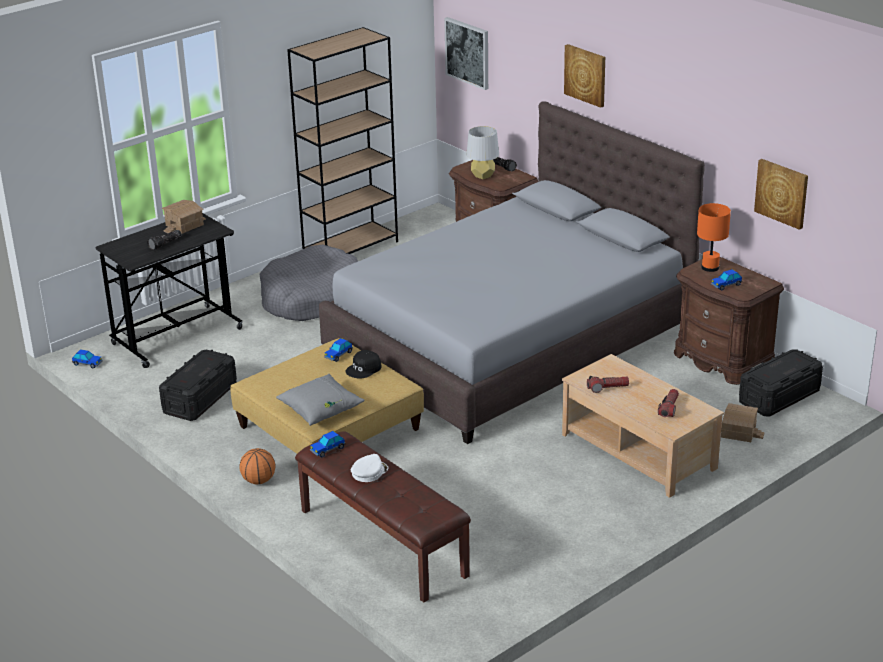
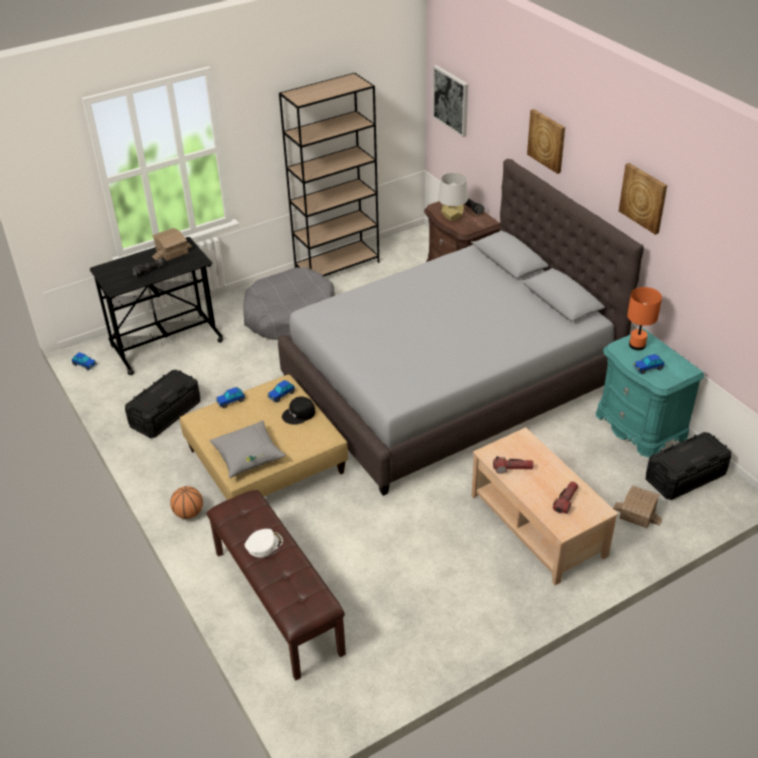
camera: 10 degrees right, 10 degrees up
(327, 449) = (234, 512): toy car -> toy car (231, 401)
(720, 361) = (638, 427): brown nightstand -> turquoise nightstand
(782, 193) = (714, 290): picture -> picture (644, 198)

